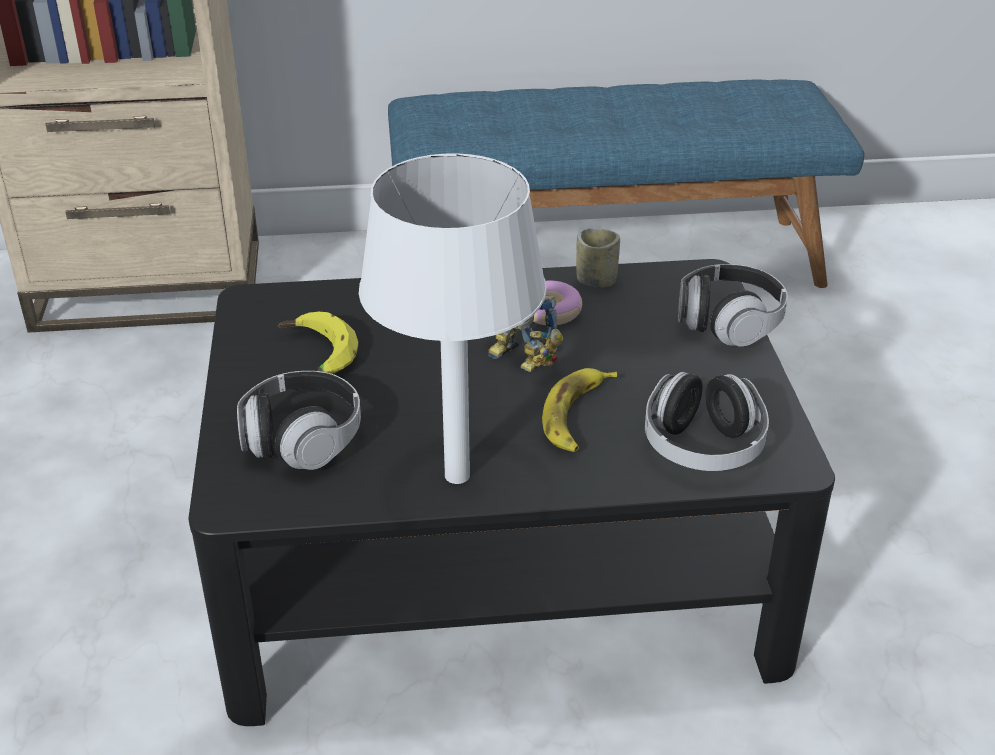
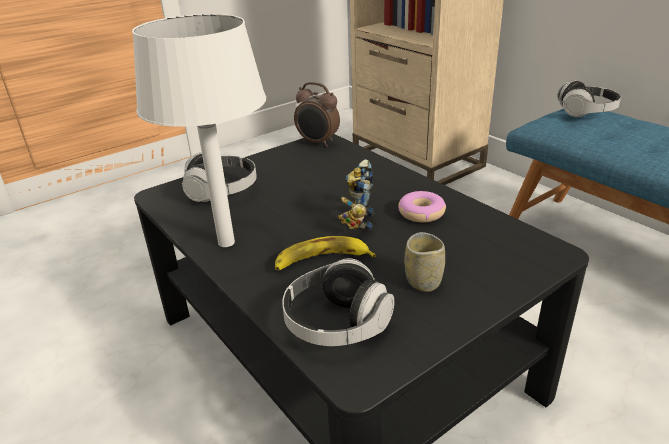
camera: 60 degrees right, 5 degrees down
(255, 308) = (317, 143): none -> alarm clock
(316, 354) = (296, 168): banana -> none
(596, 280) = (479, 215): cup -> cup (423, 281)
(728, 323) = (507, 283): headphones -> headphones (586, 112)

